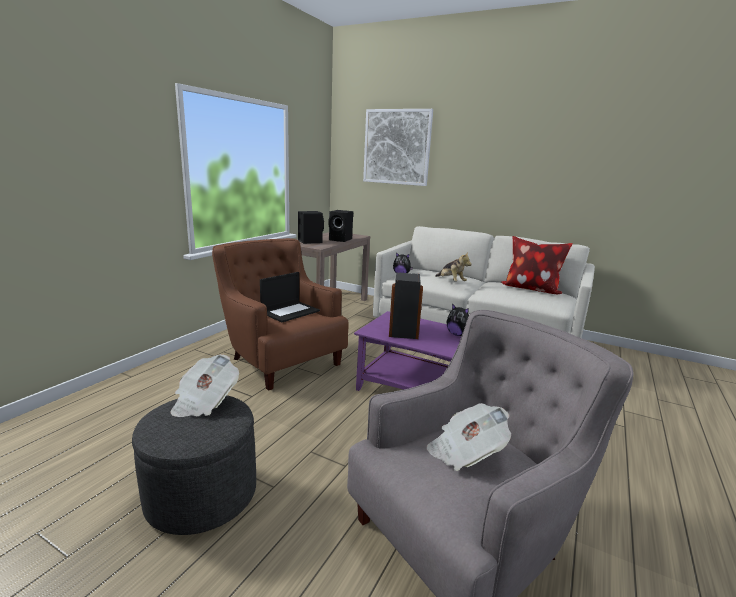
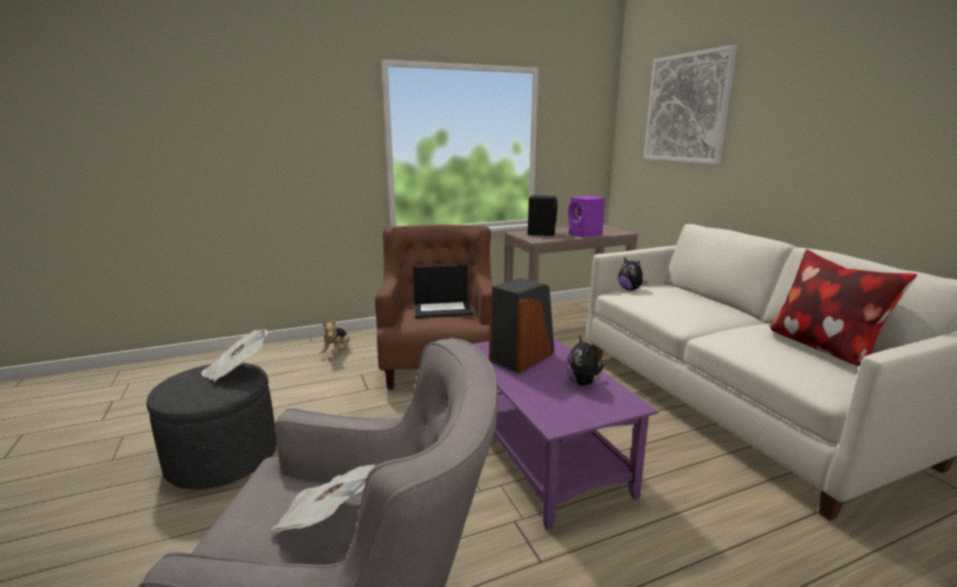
camera: 40 degrees right, 0 degrees up
(341, 240) = (585, 234): black speaker -> purple speaker
(451, 282) = (685, 310): plush toy -> plush toy (337, 351)

